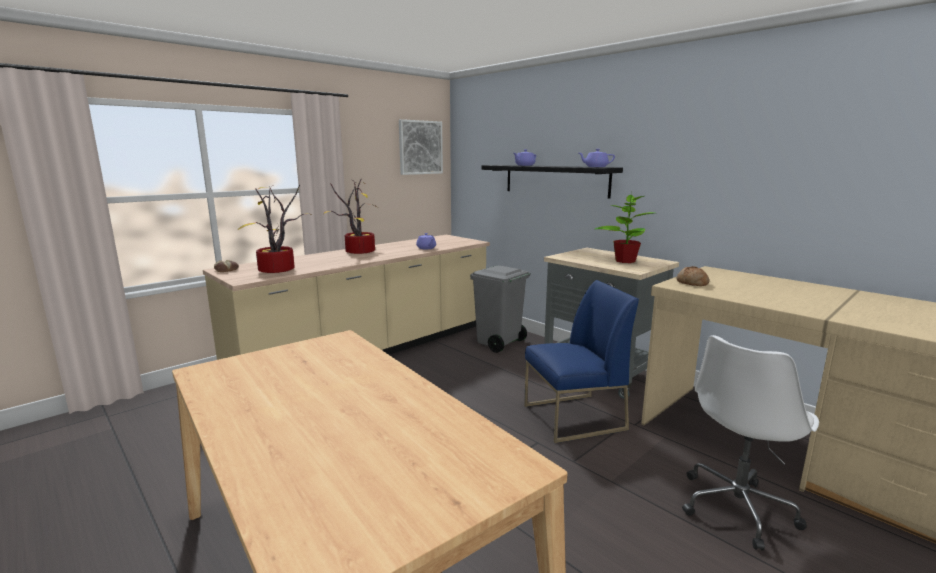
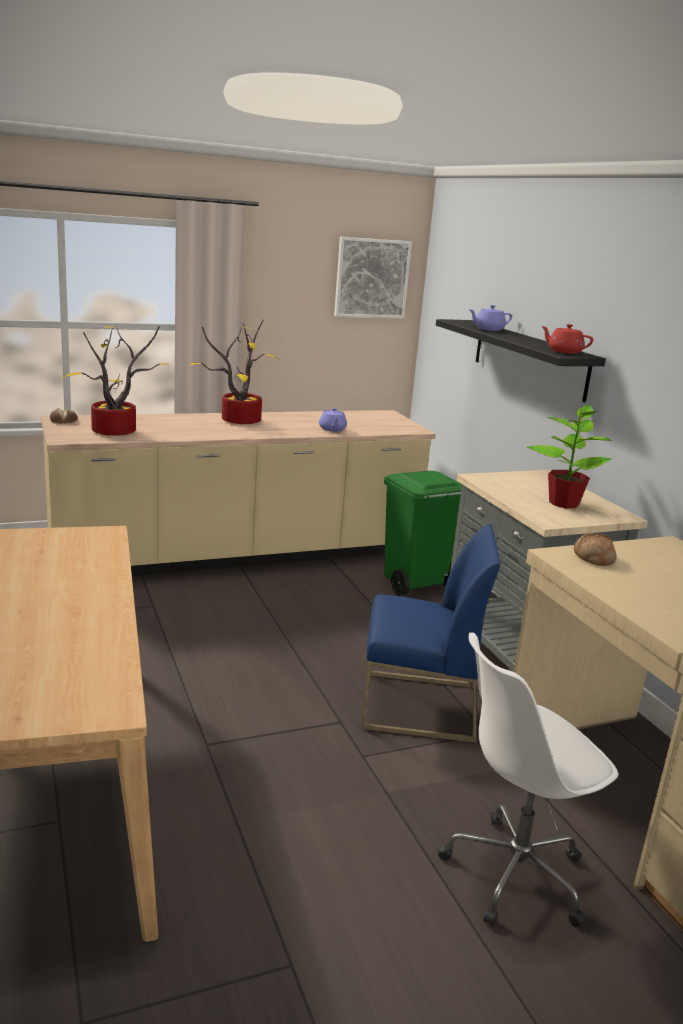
camera: 20 degrees right, 5 degrees up
(499, 343) = (414, 583): grey trash can -> green trash can
(595, 167) = (563, 351): purple teapot -> red teapot

